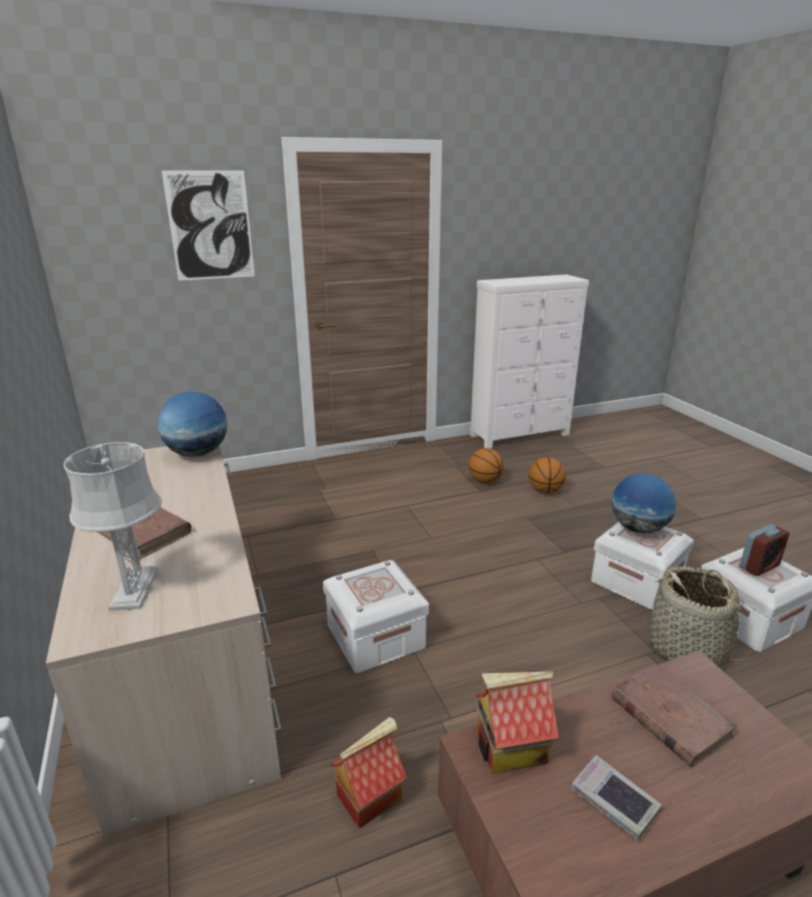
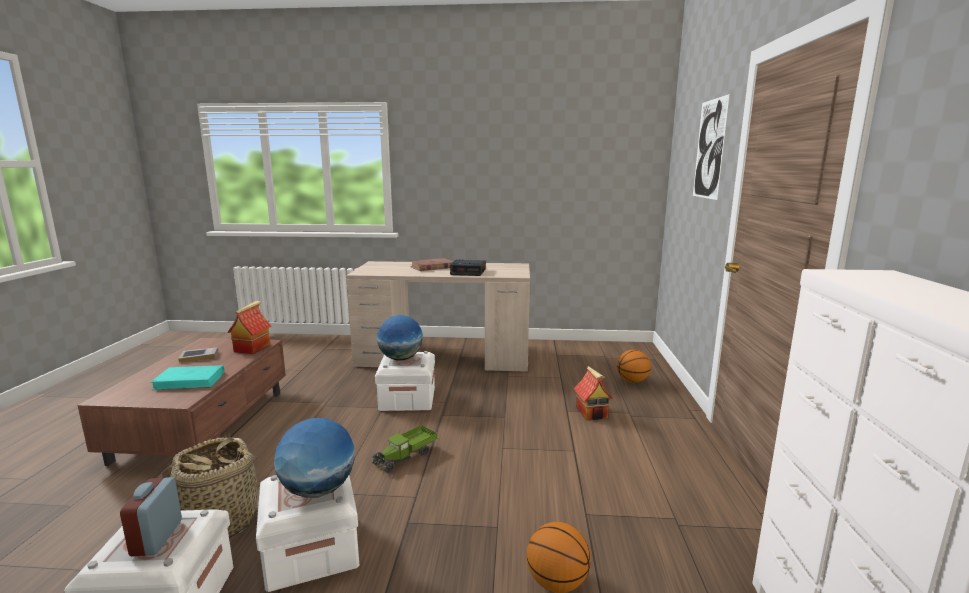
camera: 115 degrees right, 10 degrees down
(135, 588) = (391, 266): grey table lamp -> none
(188, 486) = (468, 272): none -> alarm clock
(197, 453) = (509, 274): globe -> globe (401, 358)
(369, 795) = (318, 380): toy house -> toy house (592, 412)
(485, 481) = (615, 530): basketball -> basketball (632, 381)
(494, 585) = (406, 457): none -> toy truck
(669, 716) = (190, 381): brown book -> turquoise book

